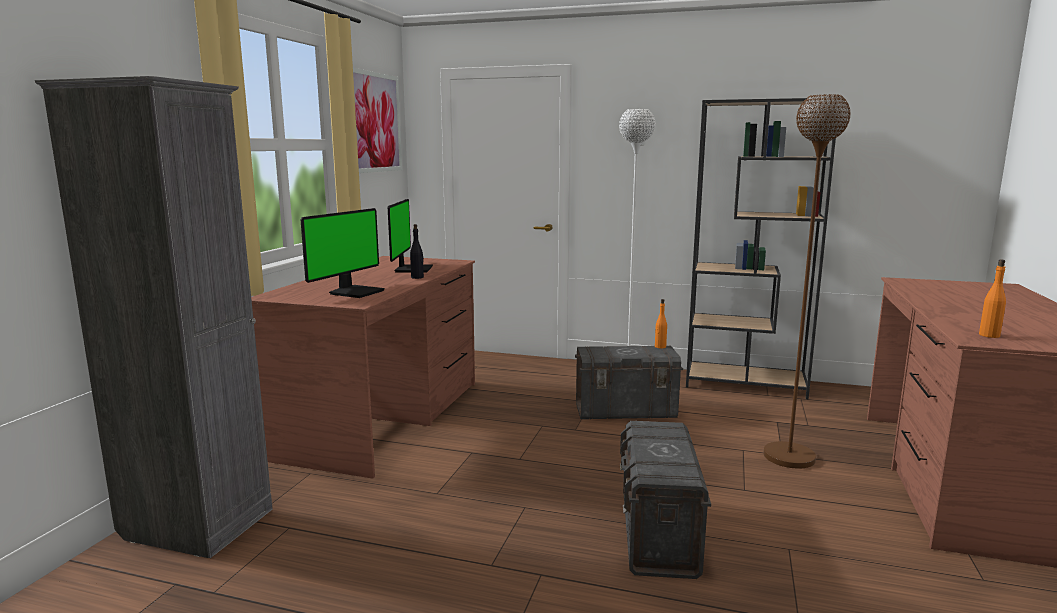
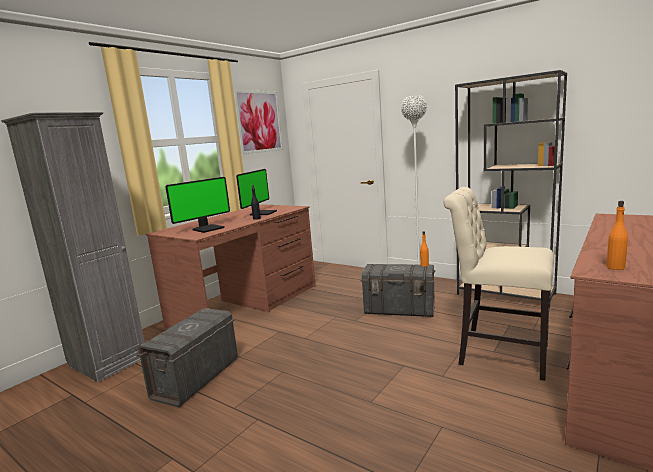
camera: 20 degrees right, 0 degrees up
(658, 534) = (354, 401): grey storage box -> grey storage box (196, 378)
(788, 457) = (497, 353): brown floor lamp -> beige stool

